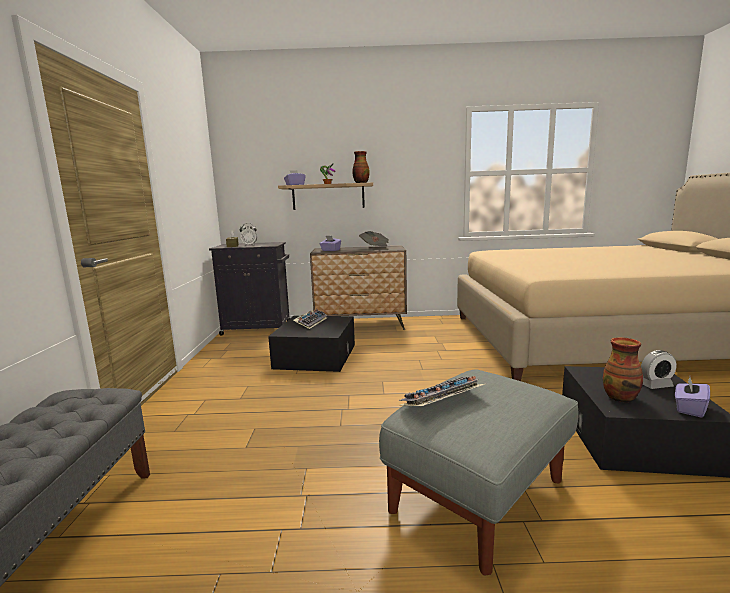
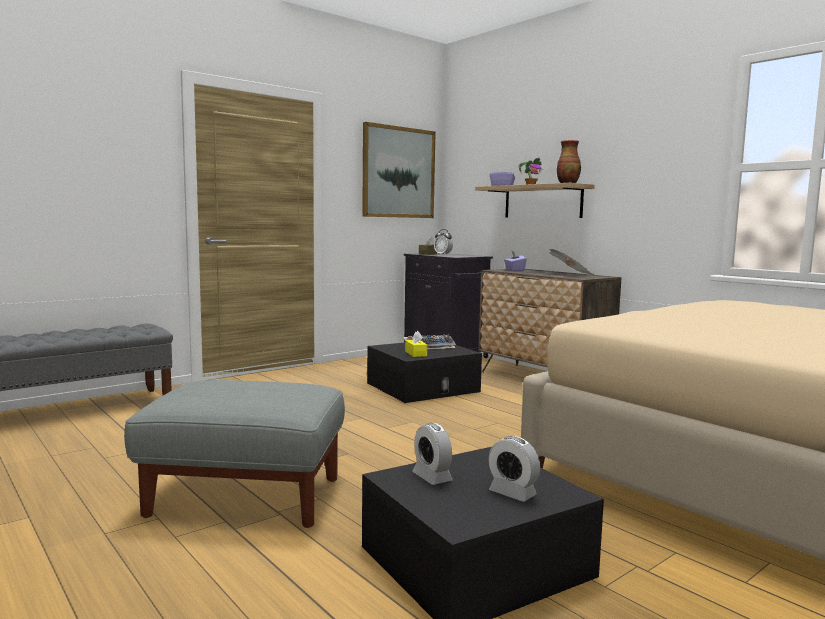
camera: 50 degrees right, 5 degrees down
(194, 172) = (398, 172): none -> picture
(322, 330) = (416, 353): none -> yellow tissue box
(442, 402) = (224, 383): keyboard -> none
(620, 397) = (432, 477): vase -> alarm clock
(689, 408) = (454, 513): purple tissue box -> none

